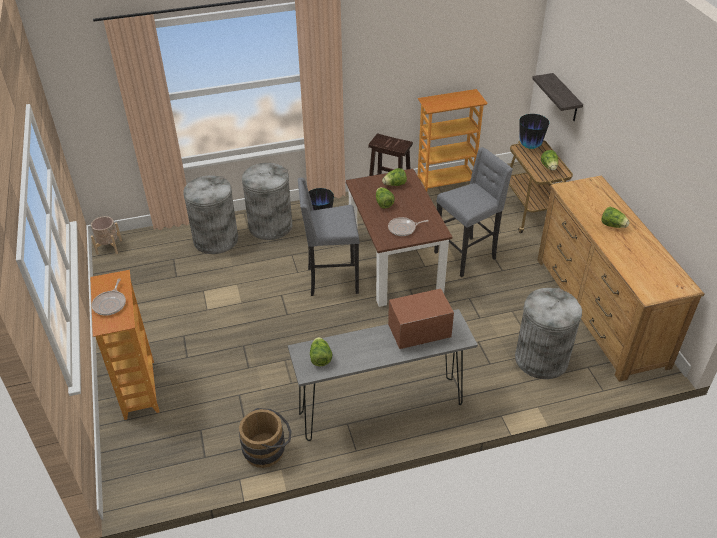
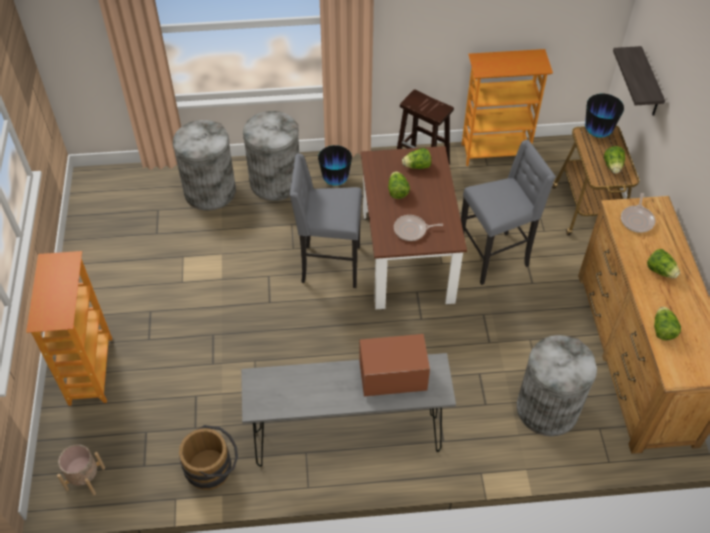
camera: 10 degrees right, 10 degrees up
(109, 247) = (90, 183): beige planter -> beige planter (85, 478)
(110, 304) = (53, 293): frying pan -> frying pan (637, 220)
(320, 358) = (273, 392): lettuce -> lettuce (662, 330)

